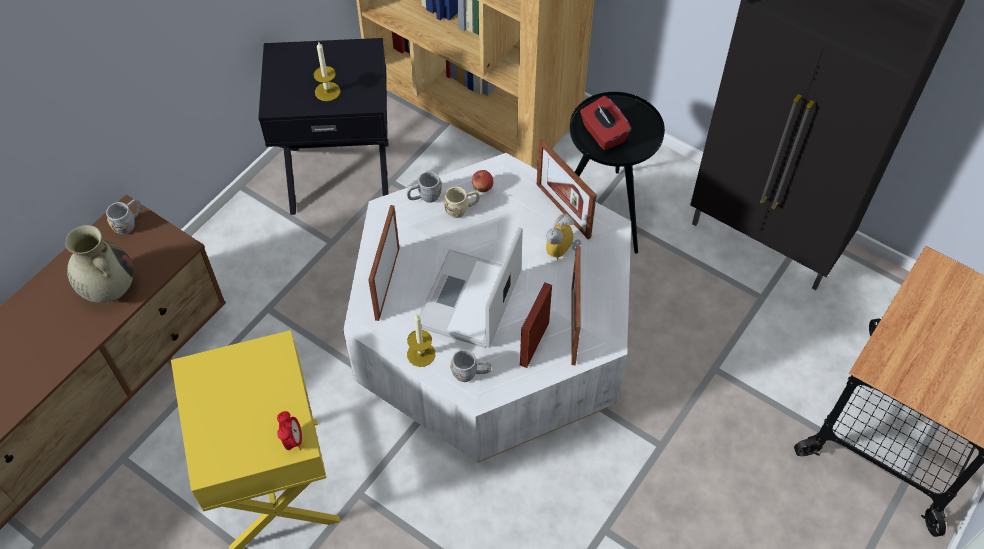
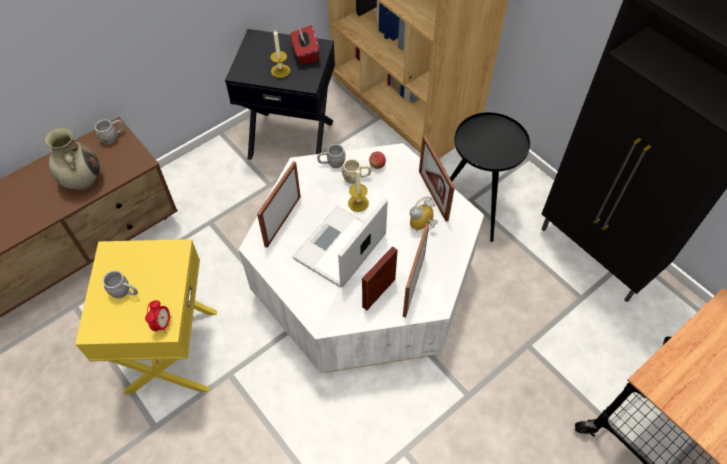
camera: 15 degrees right, 0 degrees up
(421, 354) = (289, 280): candle -> candle (358, 203)
(470, 374) = (322, 304): grey mug -> grey mug (125, 292)
(603, 134) = (480, 143): red tissue box -> red tissue box (305, 54)

